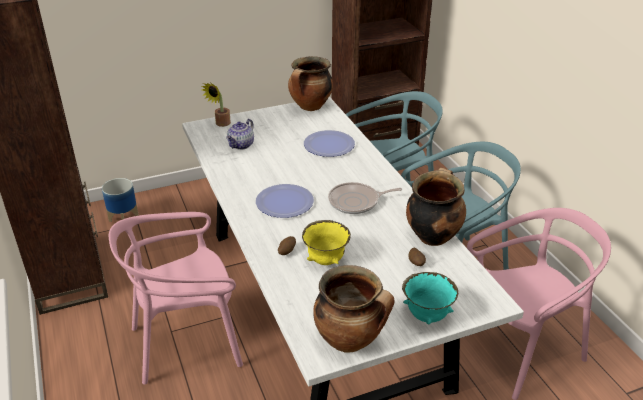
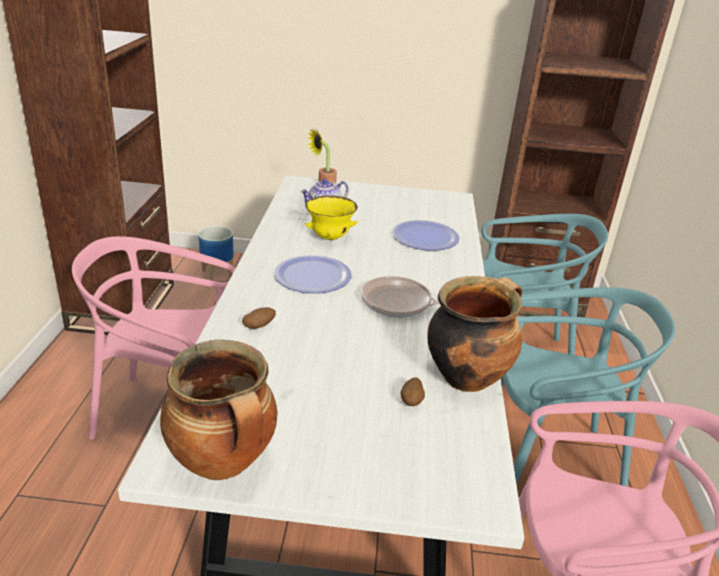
camera: 25 degrees right, 5 degrees down
(310, 107) = (439, 197): cooking pot -> none
(326, 260) = (295, 353): yellow bowl -> yellow bowl (330, 237)
(427, 316) = (362, 477): turquoise bowl -> none

